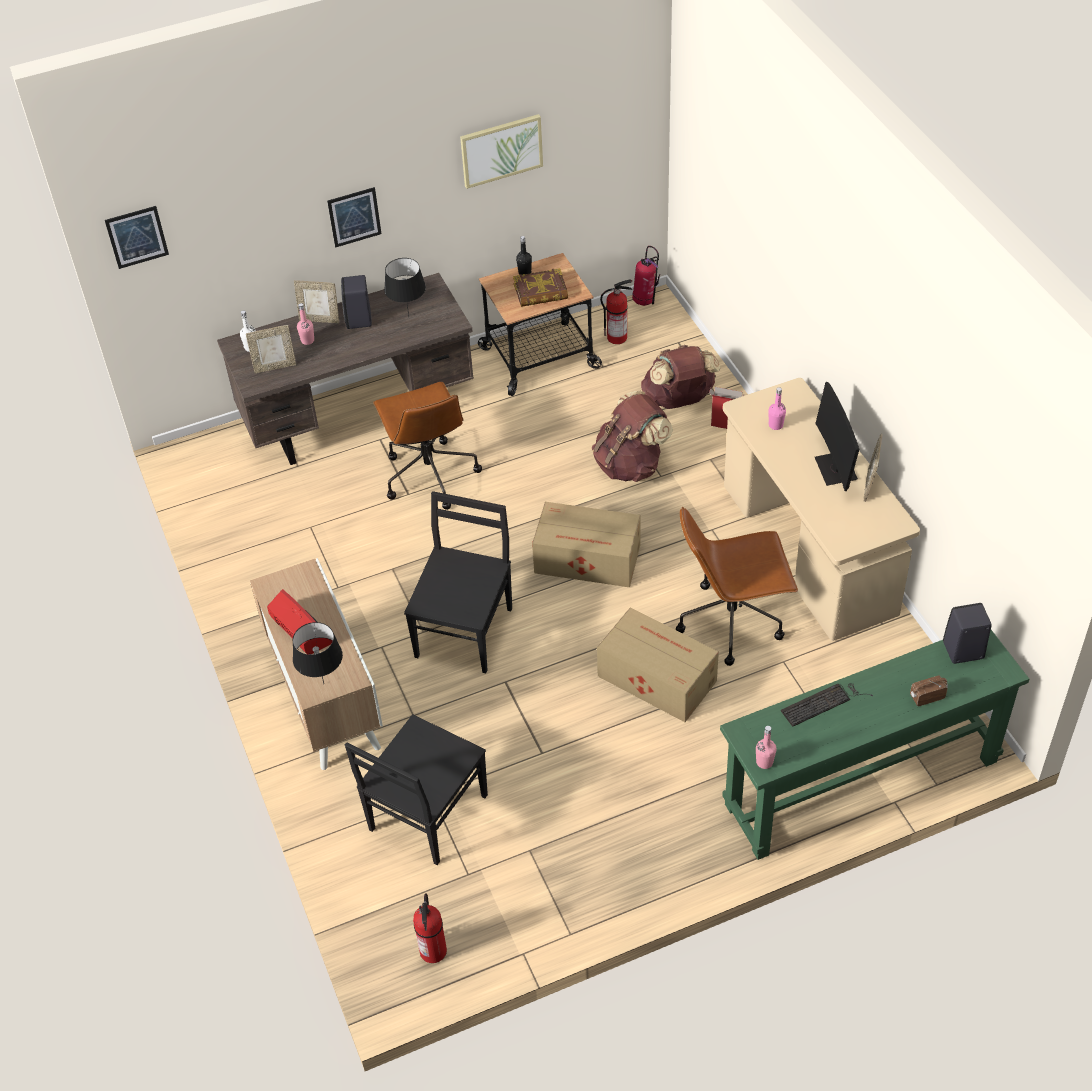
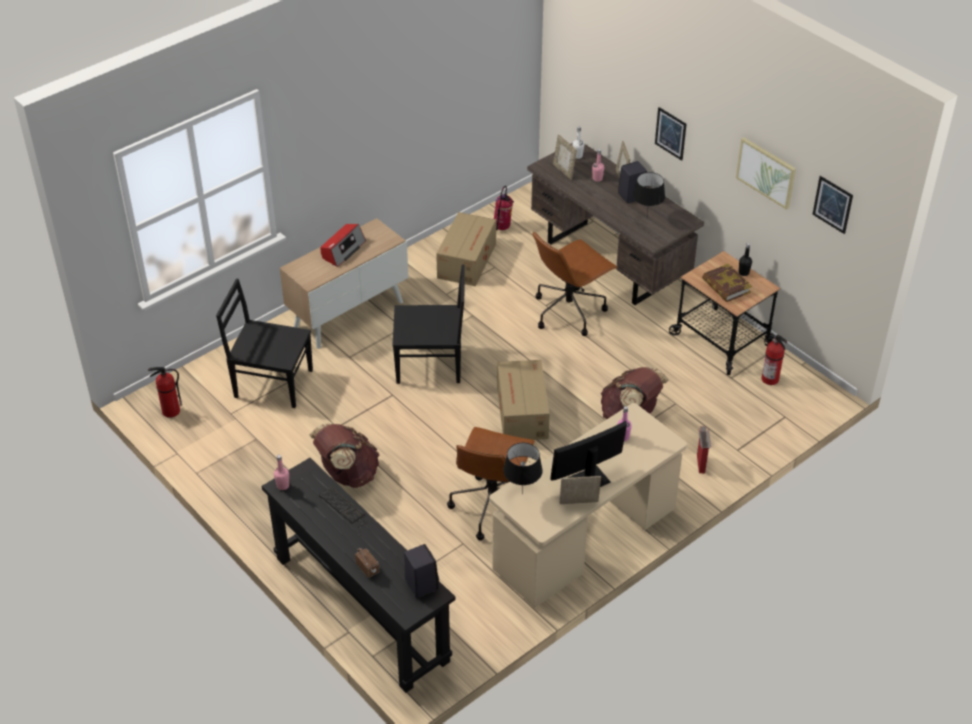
camera: 70 degrees right, 5 degrees down
(137, 237) = (561, 34): picture -> picture (832, 204)
(324, 683) = (302, 271): black table lamp -> black table lamp (522, 494)
(645, 301) = (823, 387): fire extinguisher -> fire extinguisher (502, 228)
(656, 677) = (423, 473): cardboard box -> cardboard box (467, 260)
(678, 400) = (715, 430): brown backpack -> brown backpack (347, 474)
(732, 621) = (492, 506): brown office chair -> brown office chair turned 135 degrees counterclockwise
(861, 782) = (361, 608): green console table -> black console table

